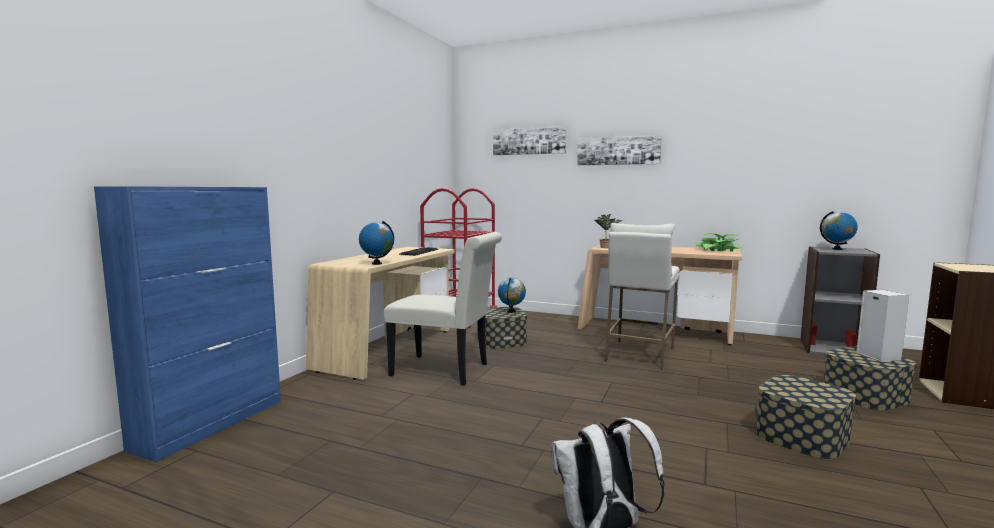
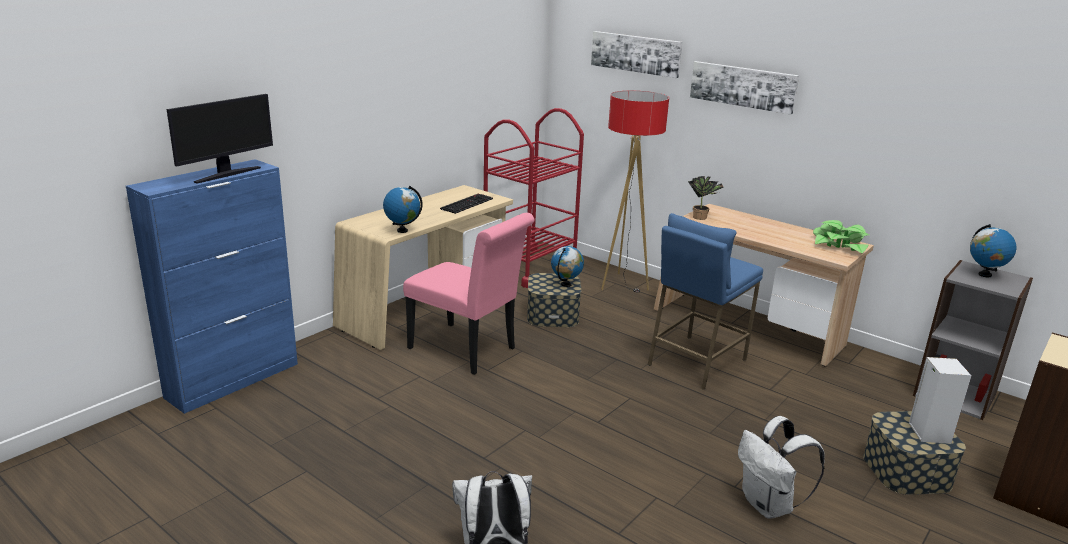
camera: 15 degrees right, 15 degrees up
(214, 186) = (227, 174): none -> monitor
(446, 371) = (467, 351): white chair -> pink chair
(540, 319) = (623, 285): none -> floor lamp
(639, 354) = (696, 362): white stool -> blue stool
(802, 436) = (769, 506): storage box -> white backpack

